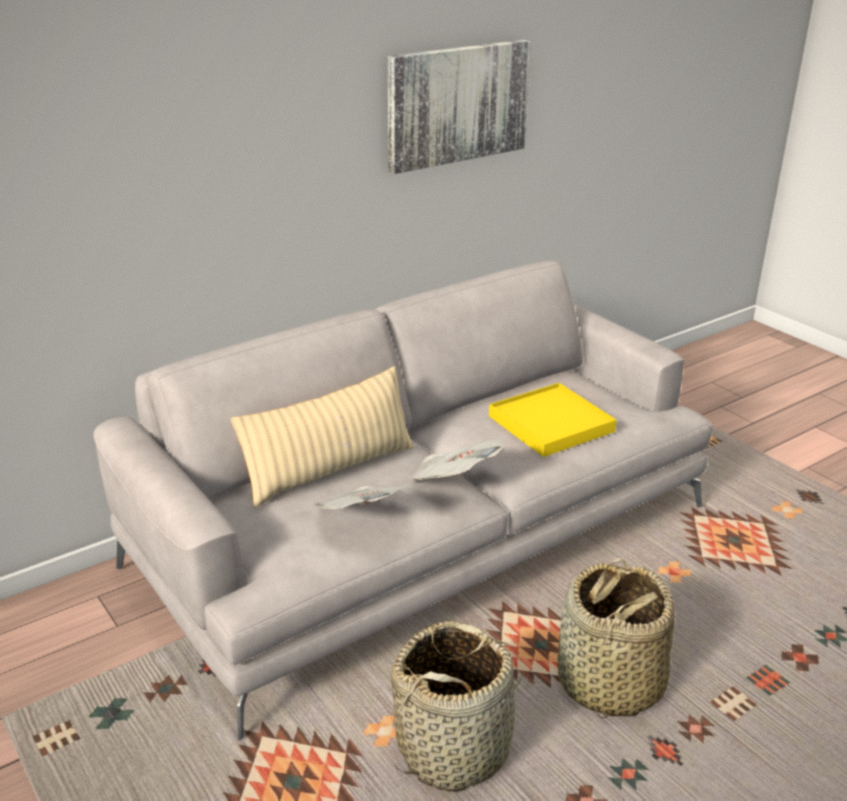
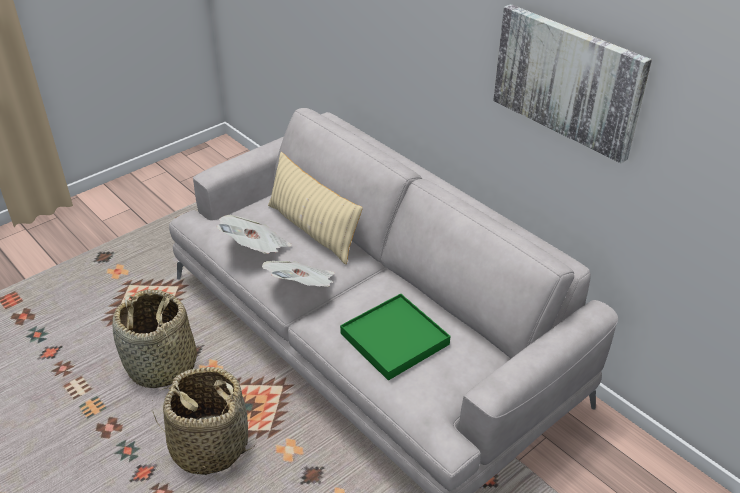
camera: 85 degrees right, 10 degrees up
(551, 423) = (395, 339): yellow tray -> green tray

